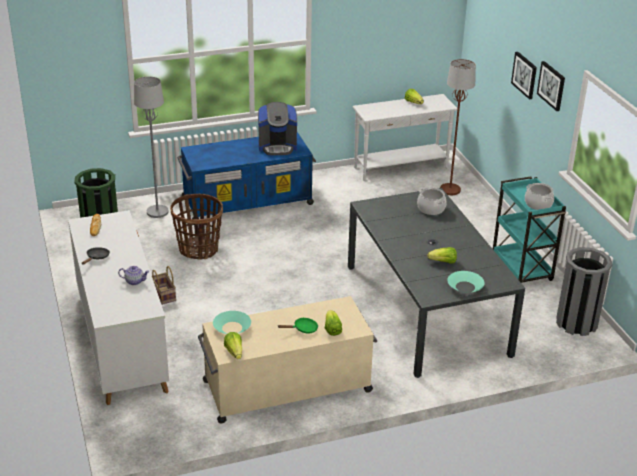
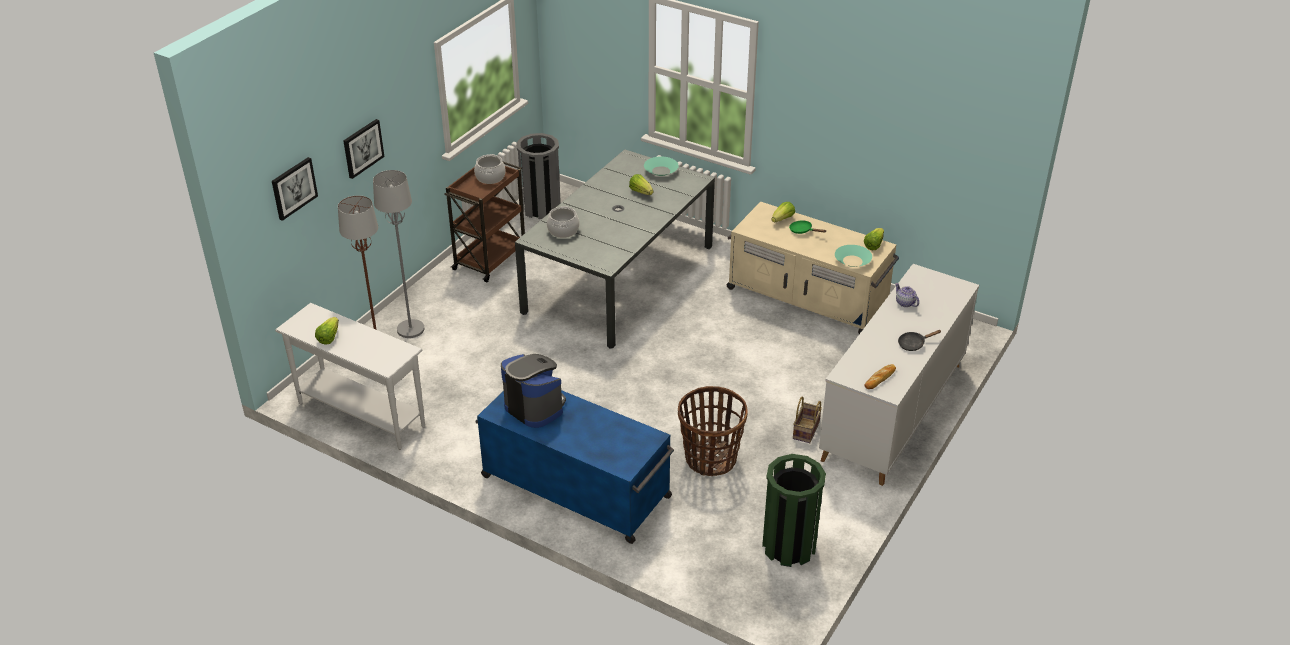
camera: 130 degrees left, 5 degrees up
(157, 212) = (686, 542): grey floor lamp -> grey floor lamp (410, 329)
(521, 269) = (490, 258): turquoise cart -> brown cart
(551, 85) = (402, 108): picture -> picture (293, 188)

